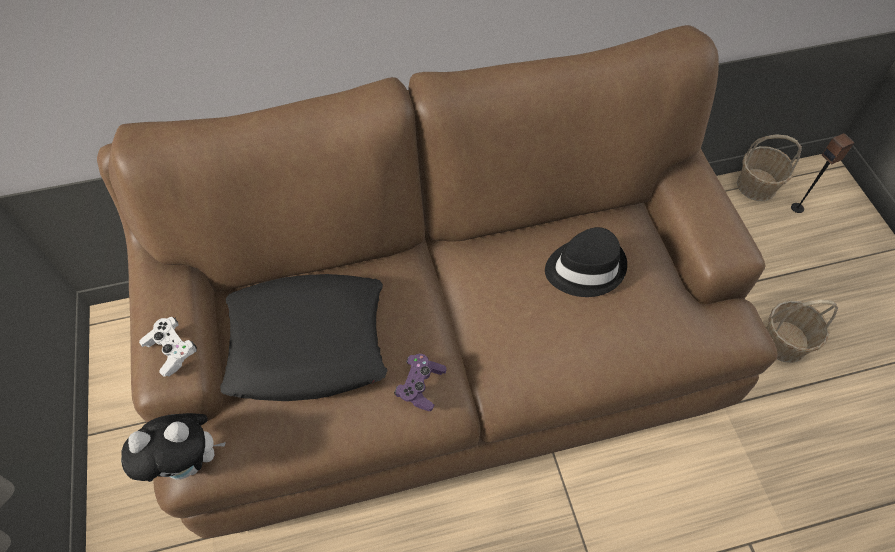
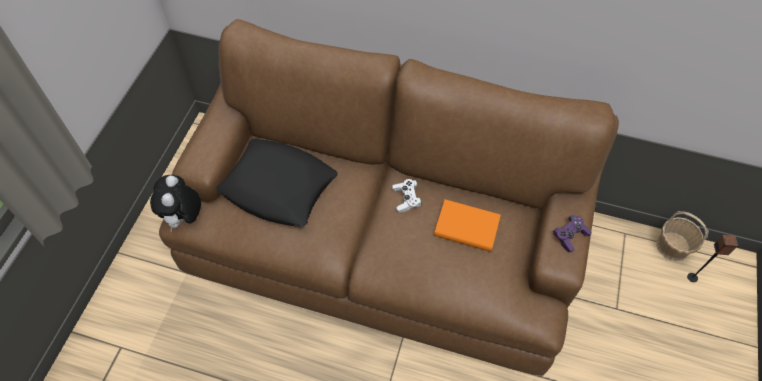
camera: 30 degrees right, 0 degrees up
(172, 350) = (205, 153): white game controller -> white game controller (406, 199)
(189, 462) = (183, 218): plush toy -> plush toy turned 75 degrees clockwise
(420, 386) = (323, 243): purple game controller -> purple game controller (569, 236)
(584, 267) = (466, 228): black hat -> orange book
(784, 342) = (609, 360): basket -> none

